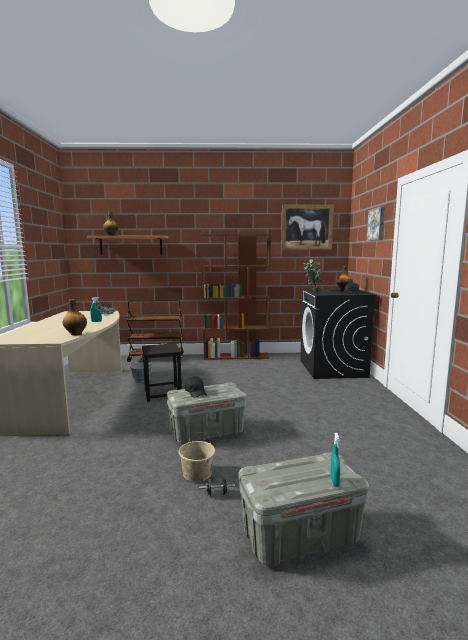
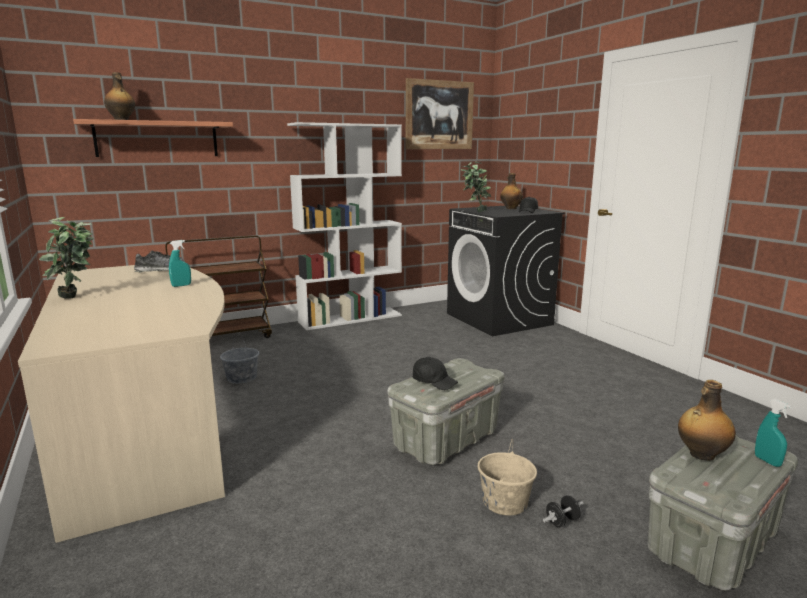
camera: 25 degrees left, 5 degrees up
(45, 323) = (76, 298): none -> potted plant
(76, 334) = (198, 313): bottle -> bottle (701, 455)
(163, 393) = (306, 394): black stool -> none
(236, 356) = (351, 318): brown bookcase -> white bookcase
(377, 224) = (558, 114): picture -> none

